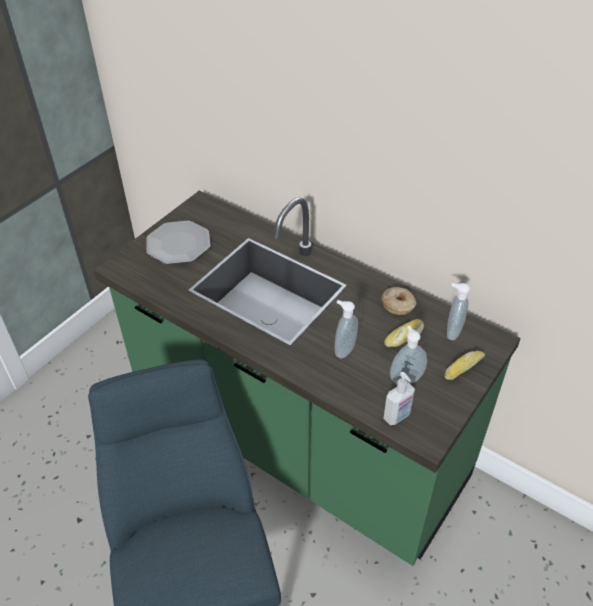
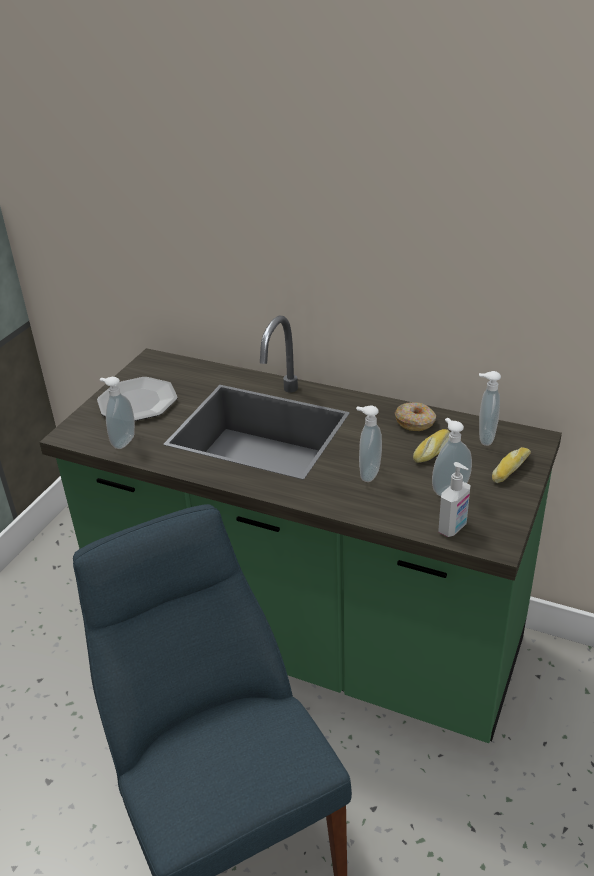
camera: 10 degrees left, 10 degrees down
(157, 281) = (122, 441): none -> soap dispenser

